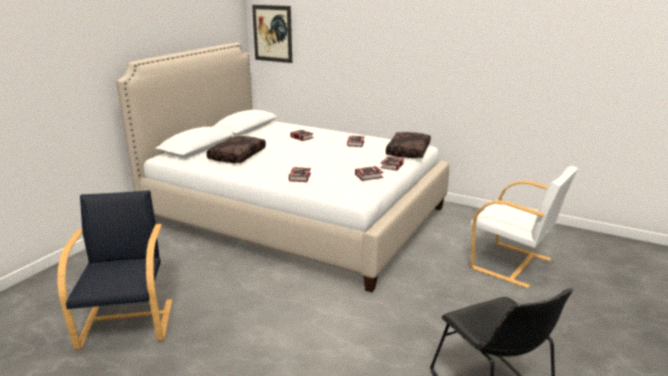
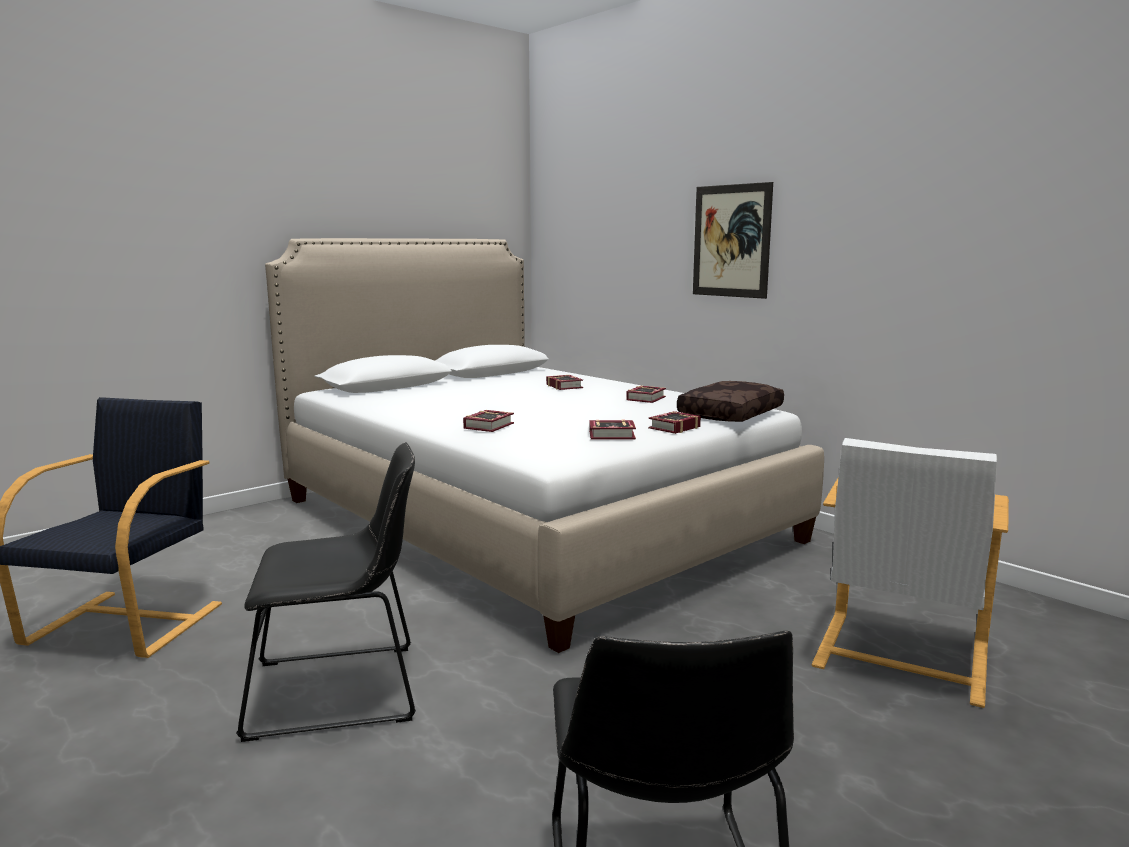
camera: 20 degrees right, 10 degrees down
(237, 155) = (430, 397): brown pillow -> none
(272, 33) = (562, 227): picture -> picture (731, 241)
(286, 334) = (343, 689): none -> black chair
(513, 264) = (899, 657): white armchair -> white armchair turned 60 degrees clockwise

